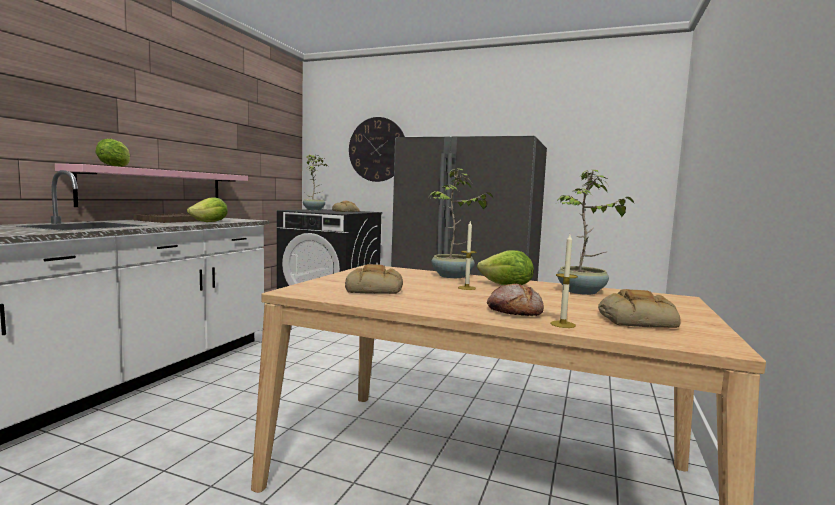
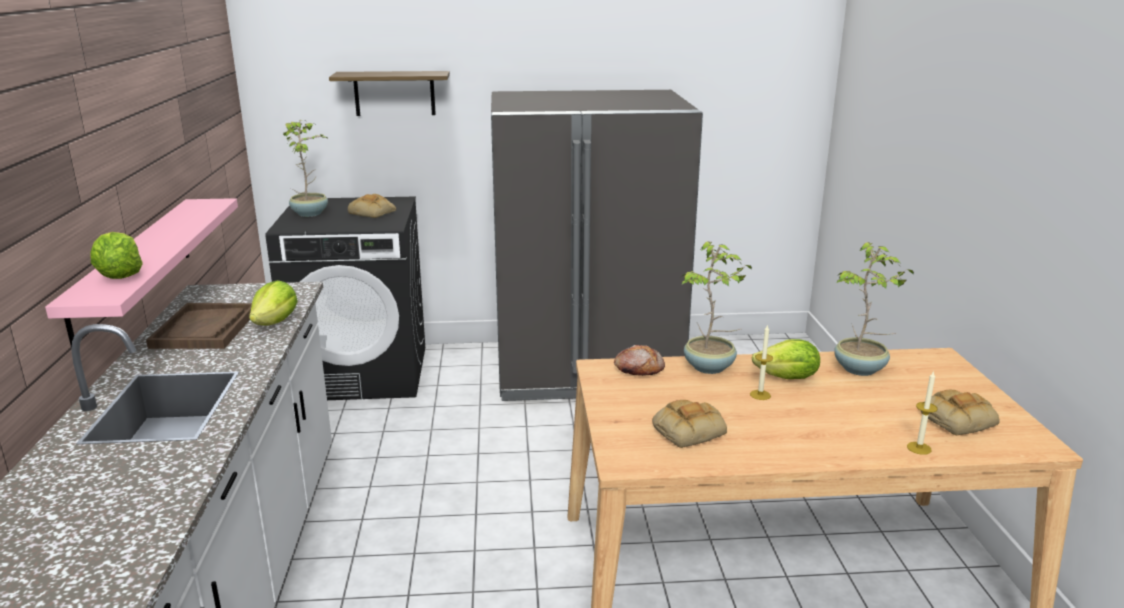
camera: 25 degrees left, 15 degrees up
(377, 149) = (394, 93): wall clock -> shelf
(514, 311) = (860, 436): bread -> bread (638, 368)

